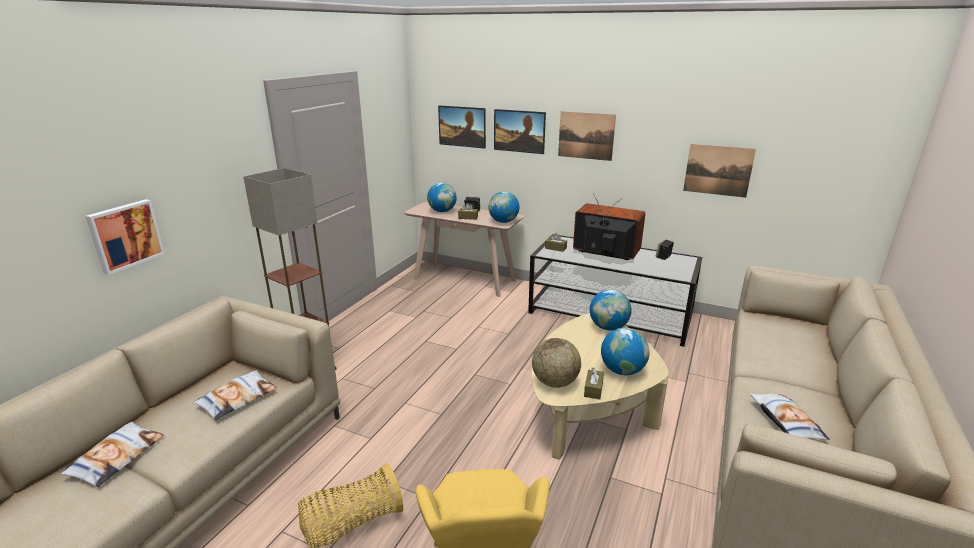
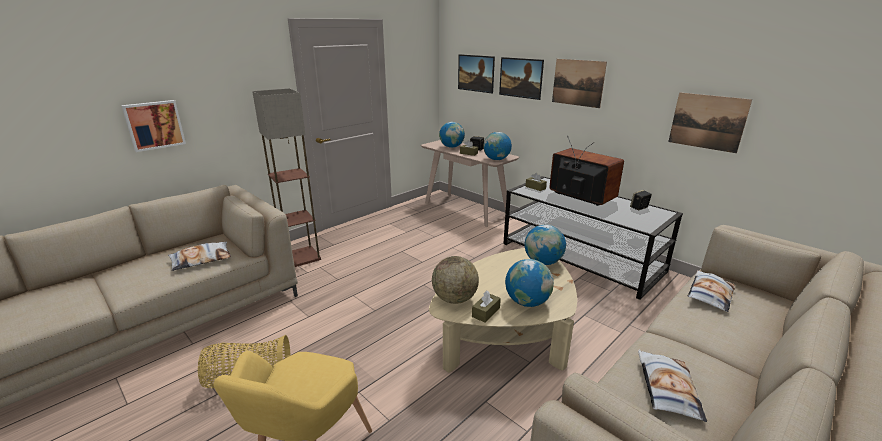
camera: 20 degrees right, 0 degrees up
(117, 458) = (98, 282): pillow -> pillow (709, 294)

